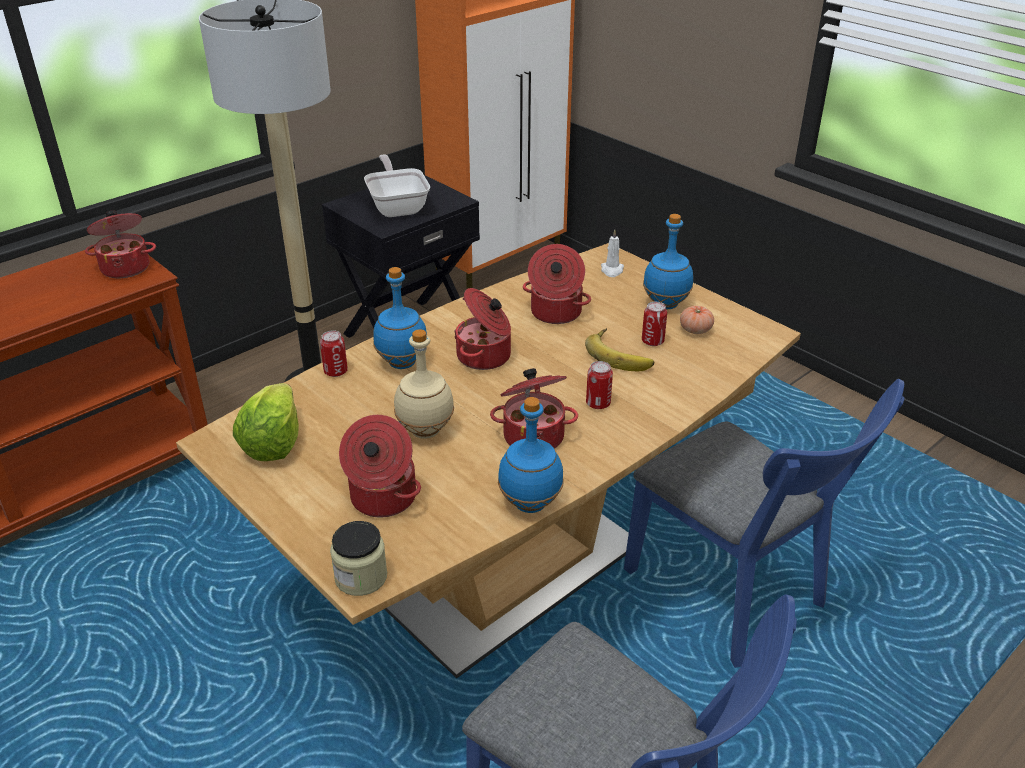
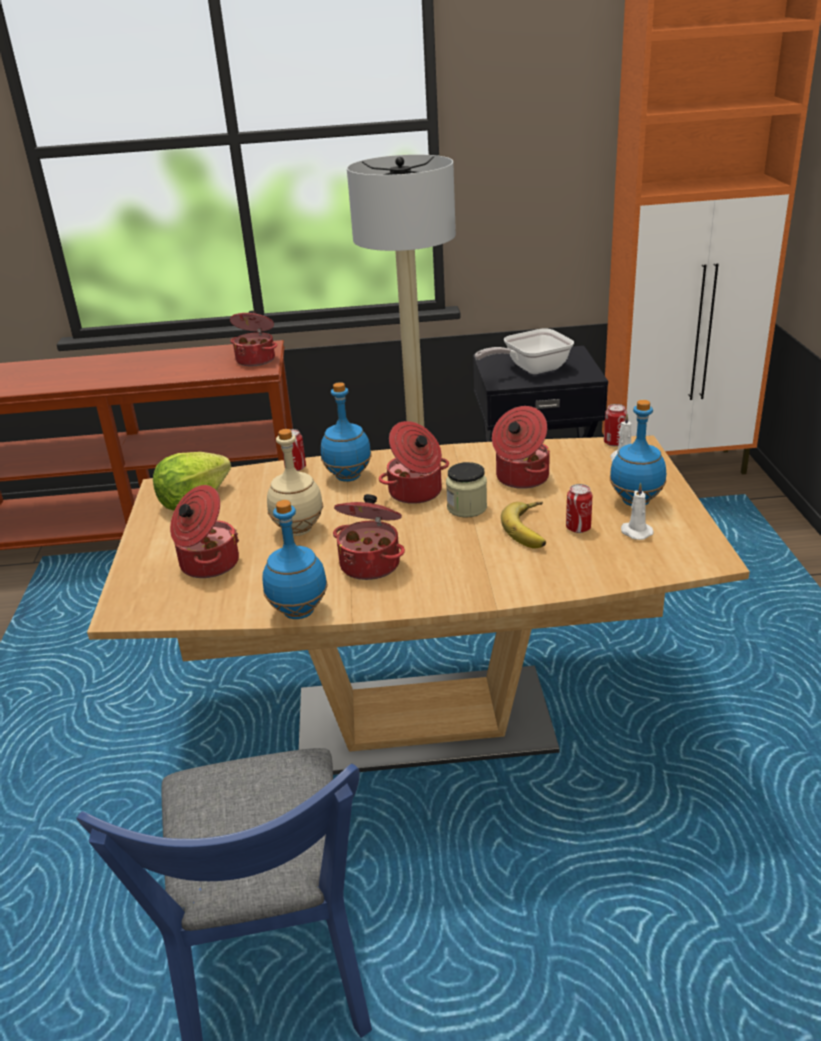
camera: 40 degrees right, 5 degrees down
(361, 577) = (126, 609): jar -> jar (467, 508)
(397, 206) = (531, 369): frying pan -> frying pan turned 135 degrees counterclockwise
(598, 403) = (457, 560): can -> can (614, 442)
(695, 330) = (635, 532): tomato -> white candle
(734, 597) = (604, 845): blue chair -> none

